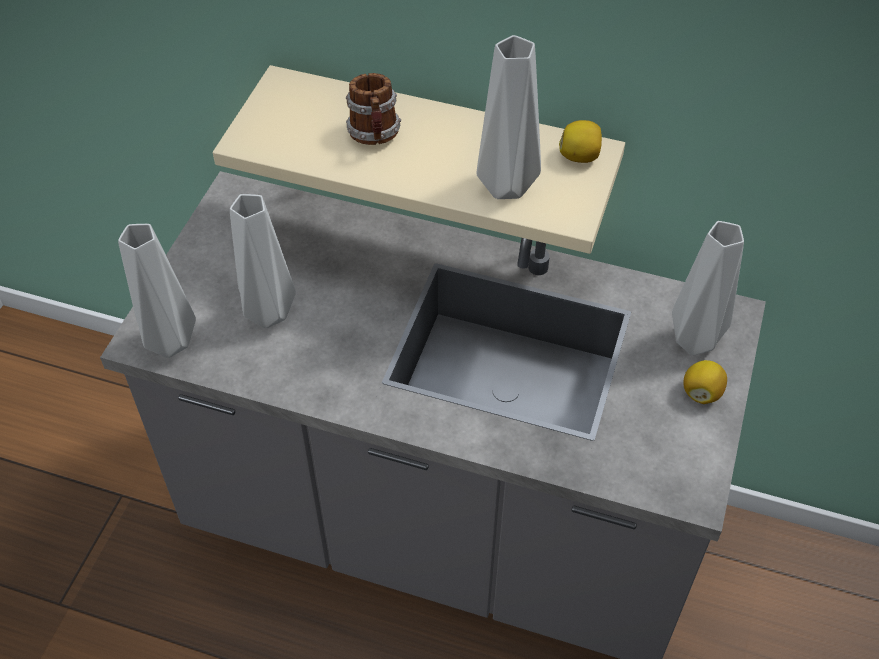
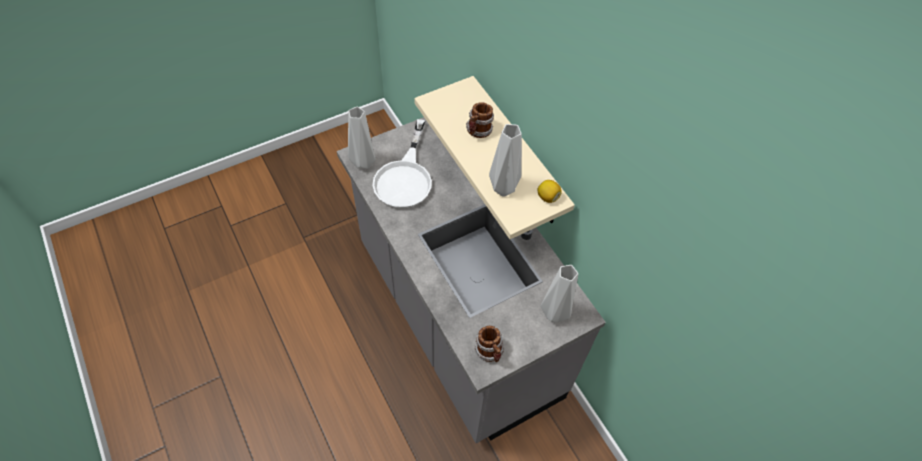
camera: 40 degrees right, 5 degrees up
(266, 315) = (405, 177): grey vase -> white frying pan
(676, 463) = (490, 352): none -> mug
(701, 392) = (532, 335): lemon -> none

